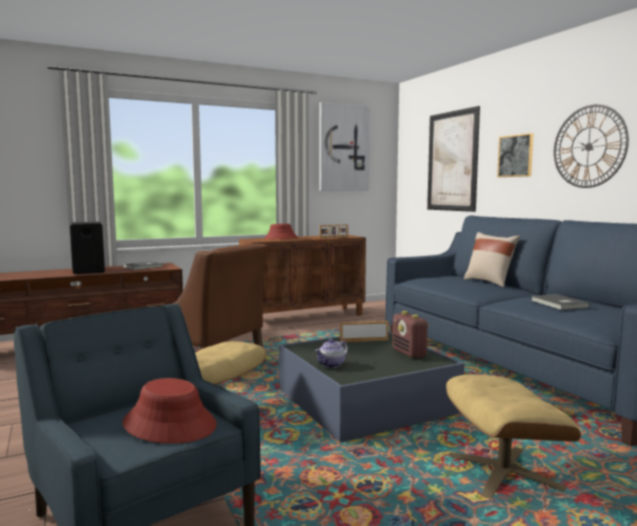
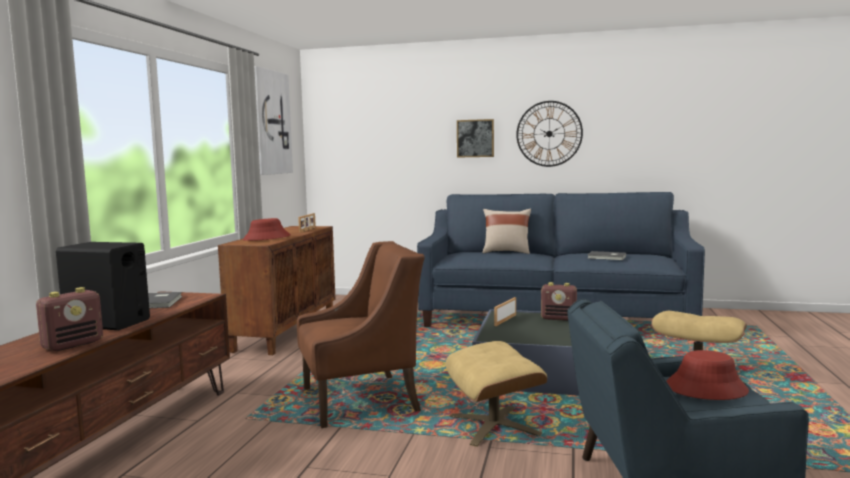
camera: 50 degrees left, 0 degrees up
(41, 275) = (73, 345): none -> radio
(331, 365) = (552, 340): teapot -> none
(452, 161) = (393, 141): picture -> none

